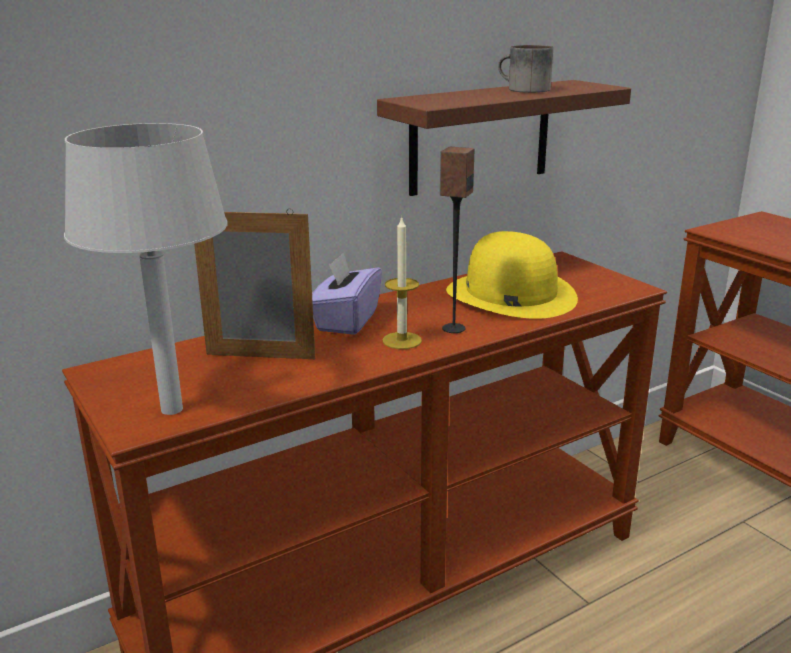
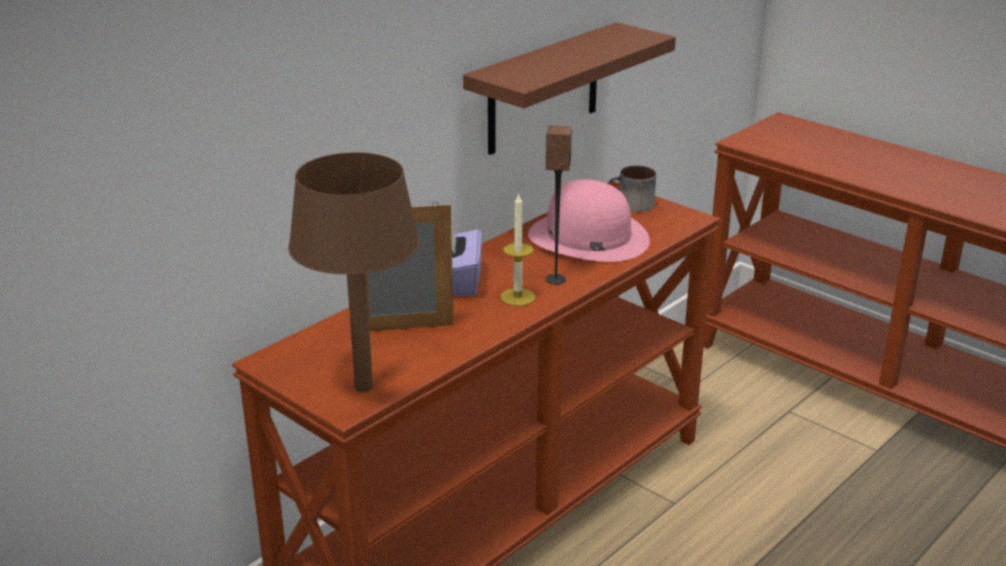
camera: 15 degrees left, 5 degrees up
(170, 410) = (362, 387): grey table lamp -> brown table lamp
(510, 294) = (587, 237): yellow hat -> pink hat
(523, 89) = (583, 47): mug -> mug (630, 205)

